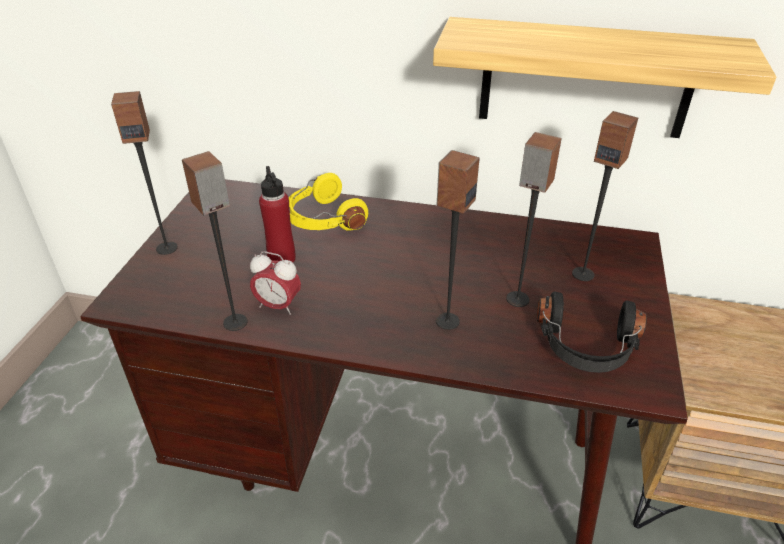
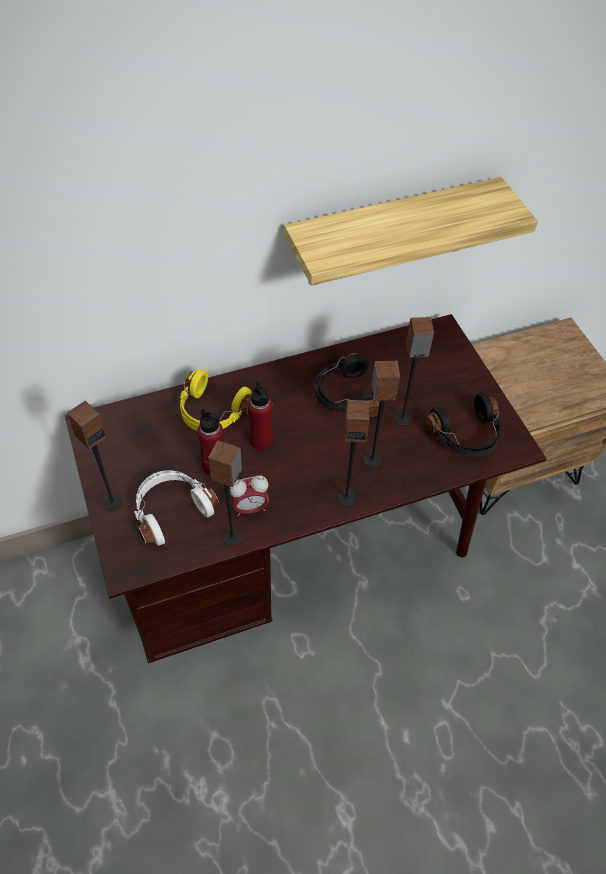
camera: 35 degrees left, 15 degrees up
(206, 275) = (171, 510): none -> white headphones
(346, 258) = (261, 441): none -> red bottle
(469, 256) = (345, 396): none -> black headphones
(583, 274) = (428, 375): speaker -> speaker (346, 497)

